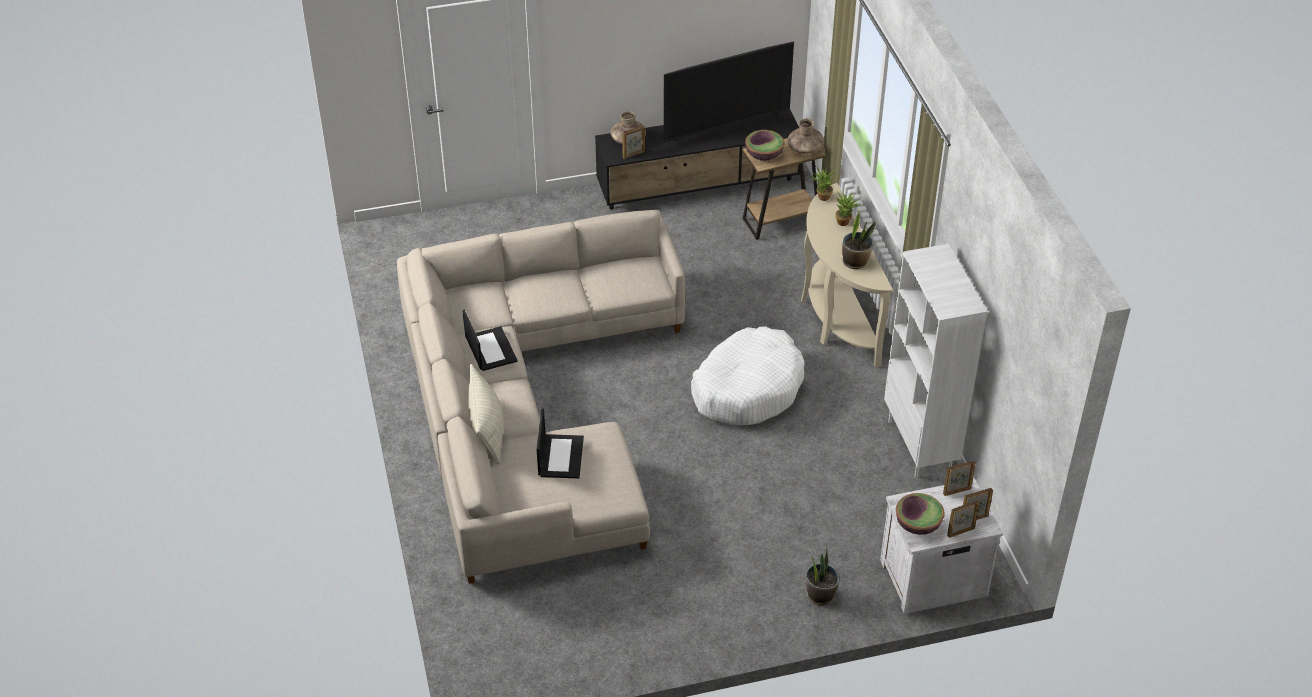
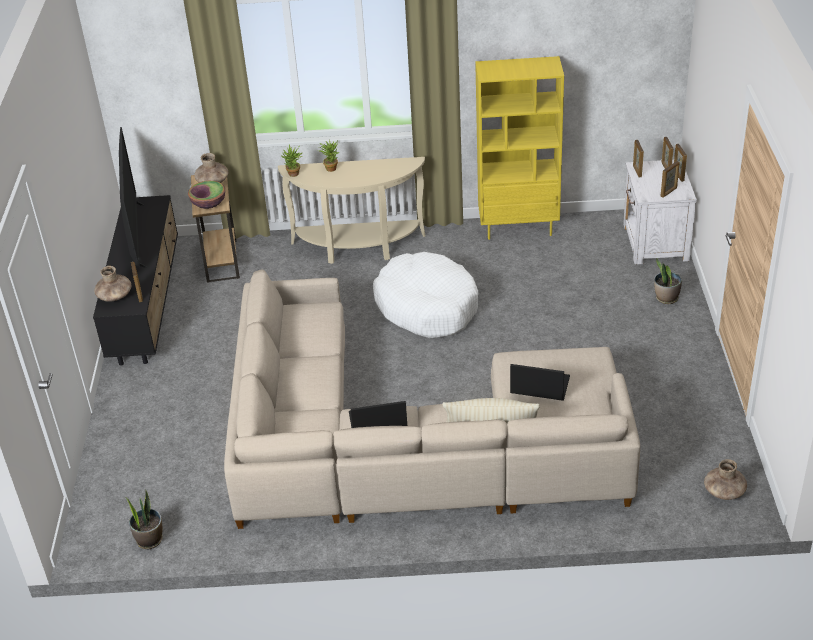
camera: 75 degrees left, 5 degrees down
(500, 660) = (724, 491): none -> brown vase
(855, 261) = (384, 169): potted plant -> potted plant (149, 539)
(918, 524) = (669, 192): bowl -> picture frame
(920, 445) = (519, 228): white bookcase -> yellow bookcase

